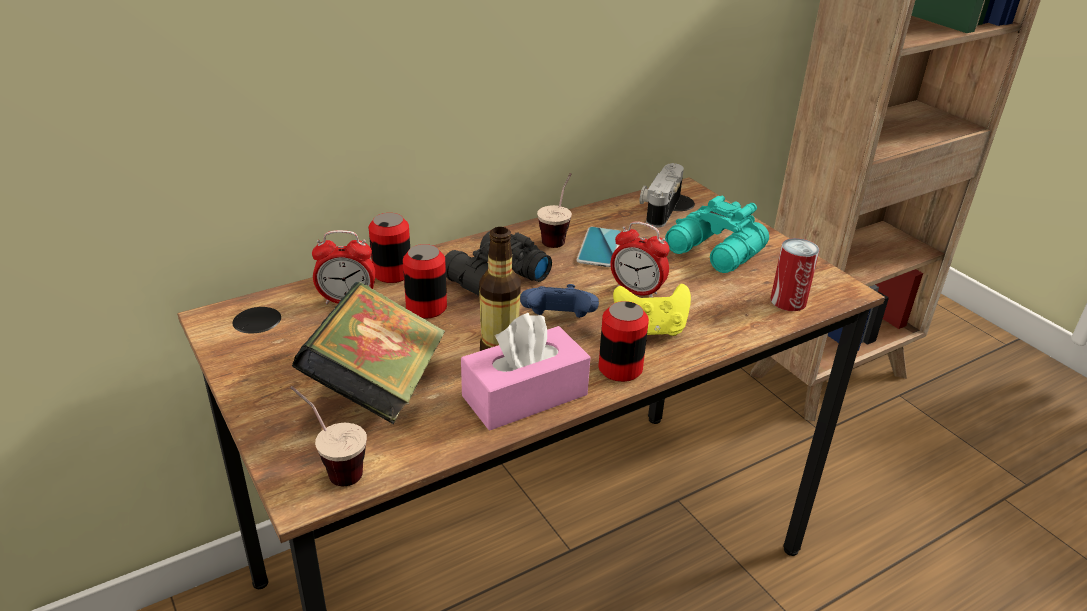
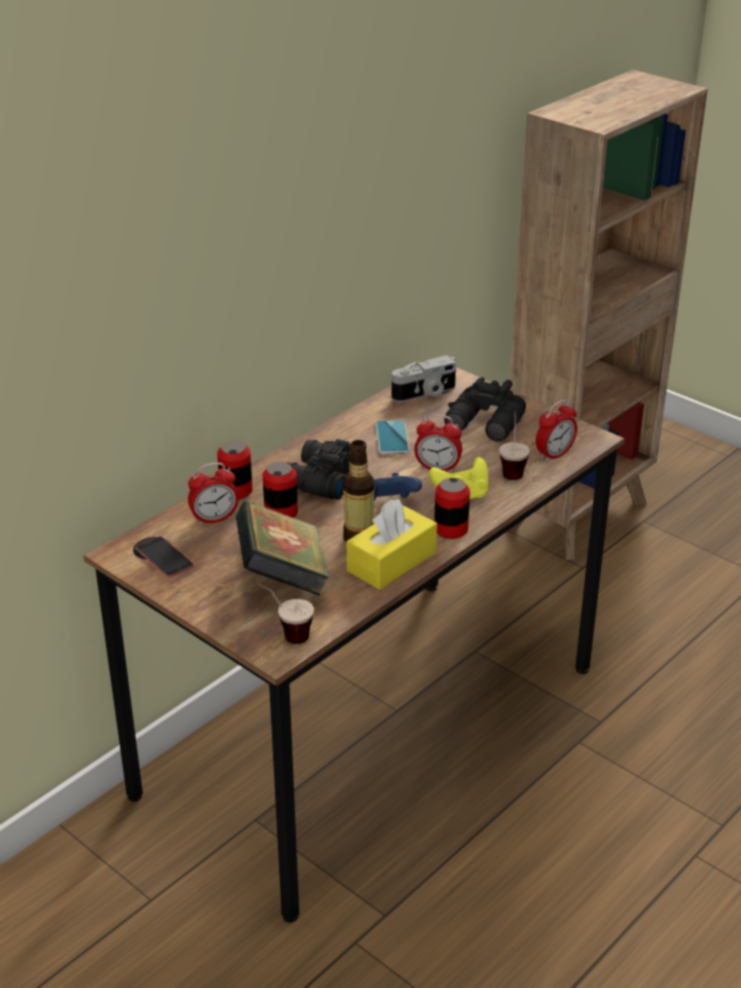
camera: 15 degrees left, 0 degrees up
(260, 333) = (164, 557): none -> phone
(525, 395) = (391, 561): pink tissue box -> yellow tissue box
(557, 236) = (353, 434): cup -> cup (512, 468)
(659, 208) = (425, 394): camera -> camera turned 120 degrees counterclockwise
(715, 252) = (485, 425): turquoise binoculars -> black binoculars
(788, 301) = (554, 455): can -> alarm clock

